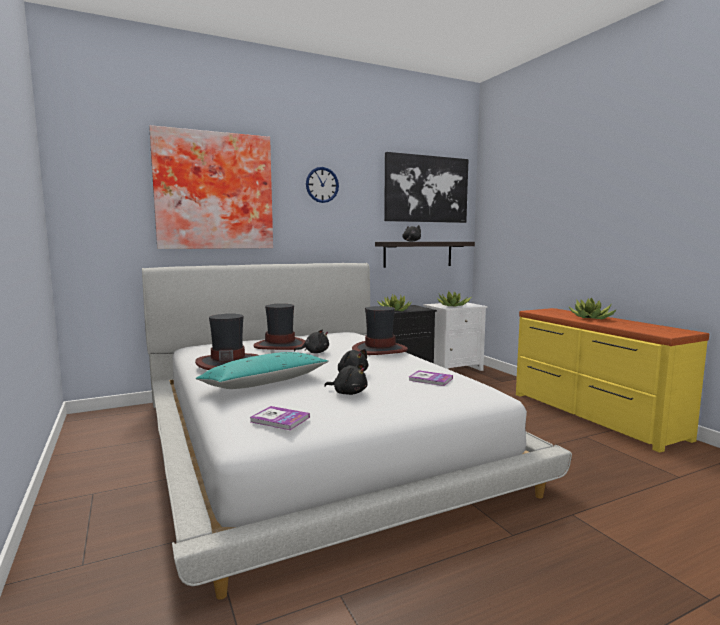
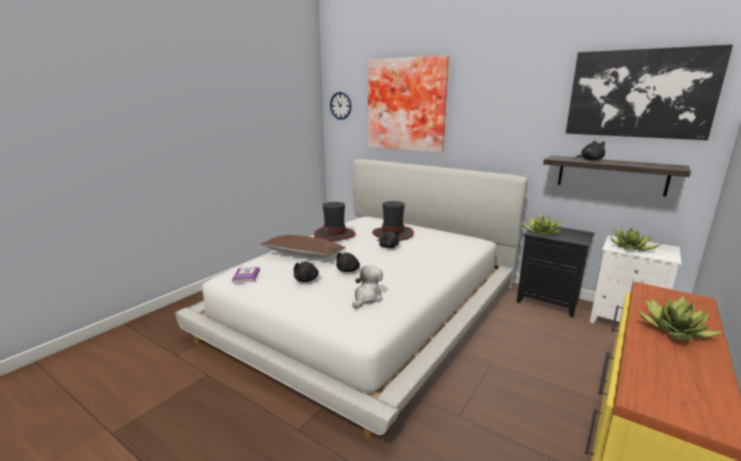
camera: 60 degrees right, 10 degrees up
(264, 383) = (303, 254): turquoise pillow -> brown pillow
(322, 185) = (496, 95): wall clock -> wall clock (340, 105)
(379, 350) = (427, 262): hat -> none
(430, 379) = (367, 298): book -> plush toy

